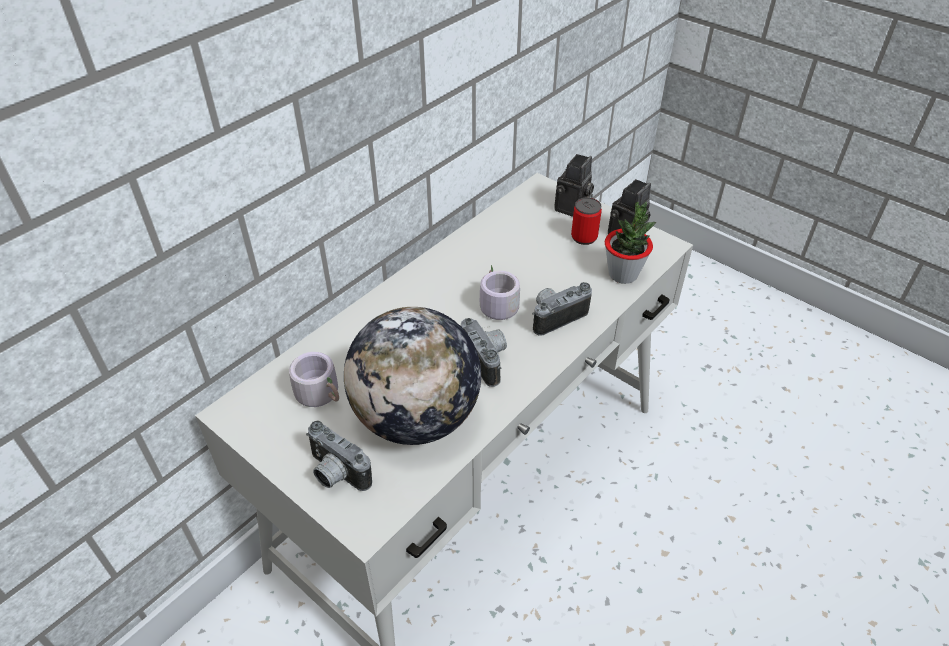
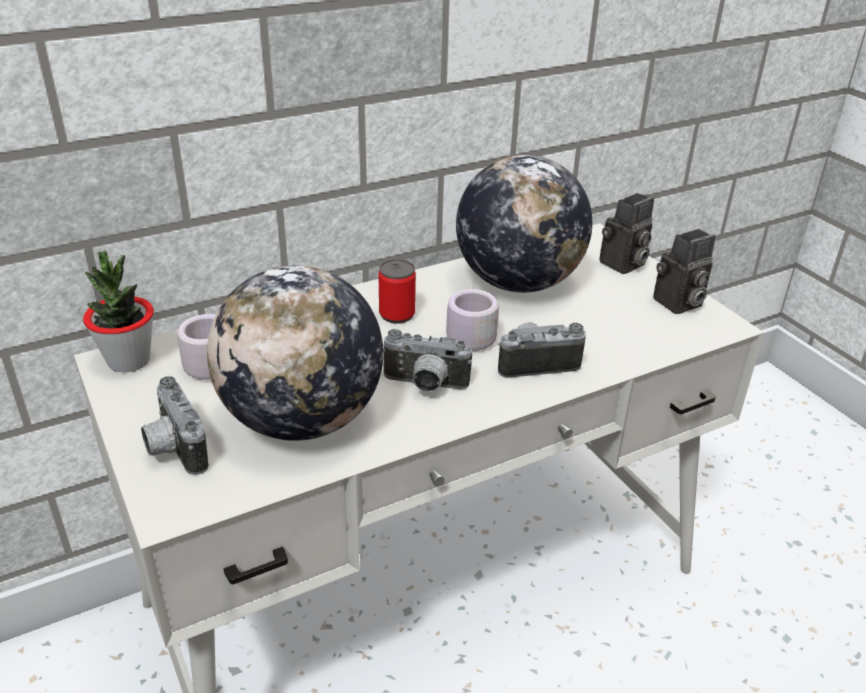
camera: 20 degrees right, 10 degrees down
(488, 360) = (424, 386): camera -> camera turned 105 degrees clockwise
(506, 246) = (517, 283): none -> globe
(584, 237) = (620, 294): can -> can (397, 314)
(623, 274) = (650, 341): potted plant -> potted plant (129, 361)

